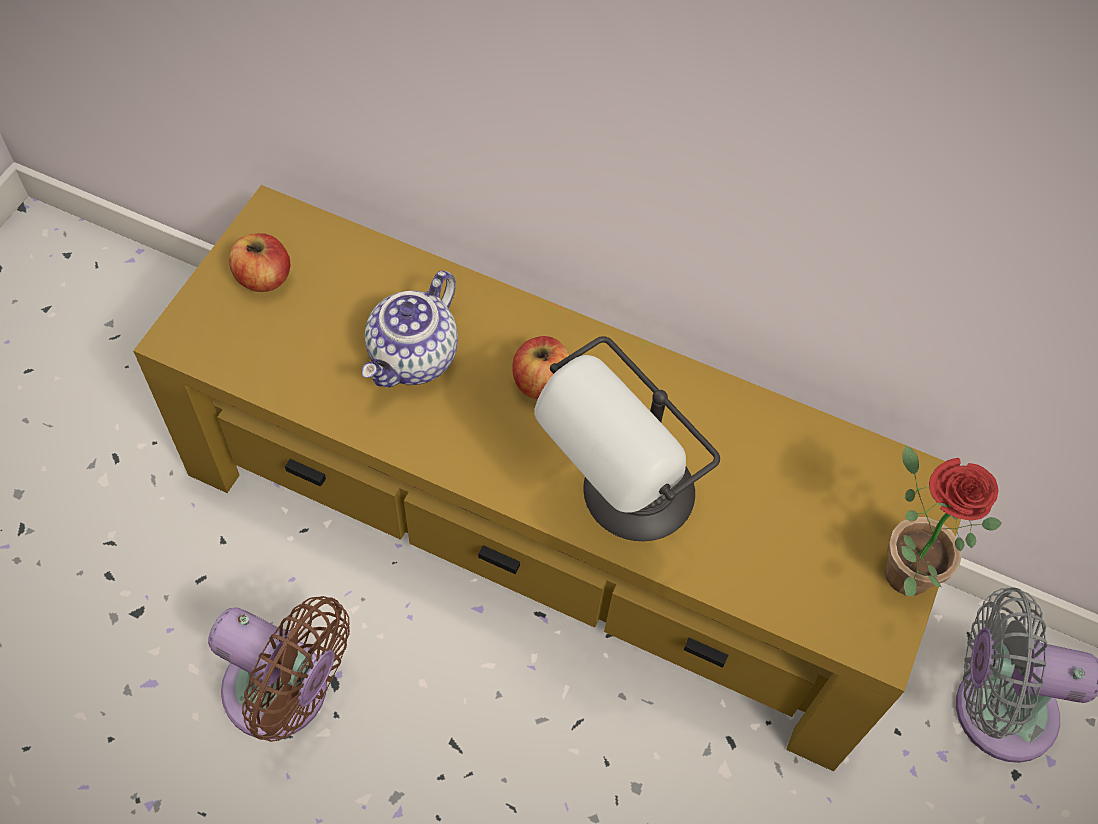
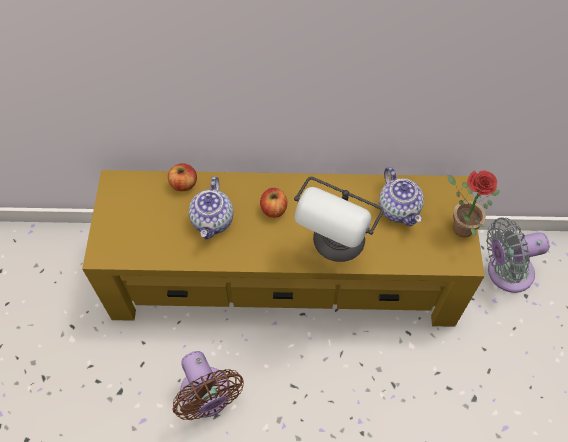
camera: 20 degrees left, 0 degrees up
(264, 278) = (125, 212): apple -> apple (184, 184)
(285, 694) = (207, 397): brown fan -> brown fan turned 60 degrees clockwise
(791, 480) = (399, 208): none -> teapot

